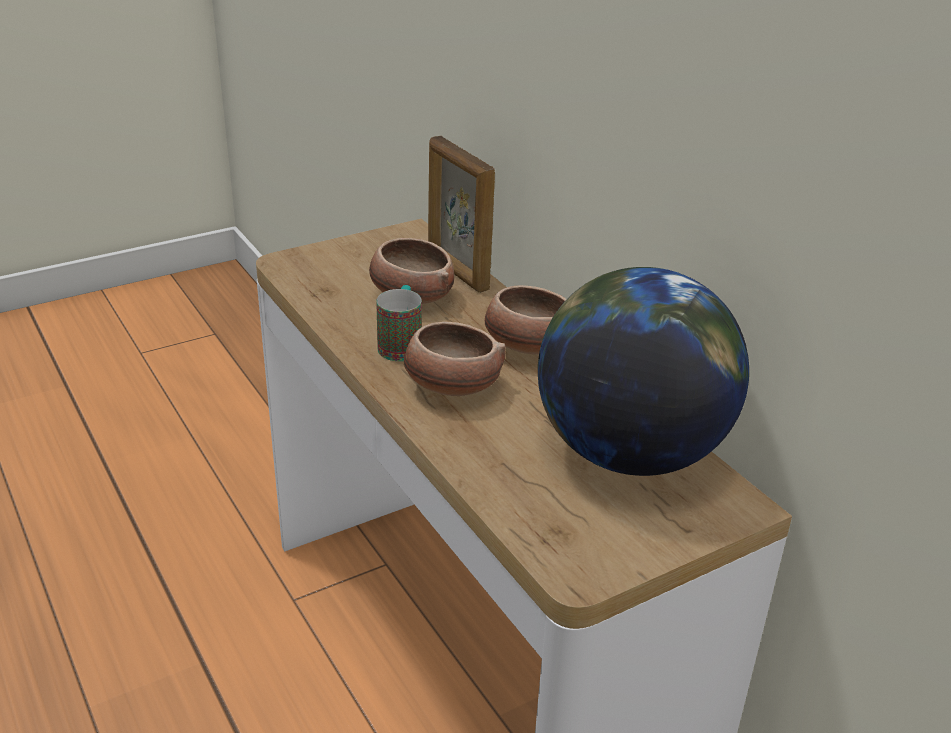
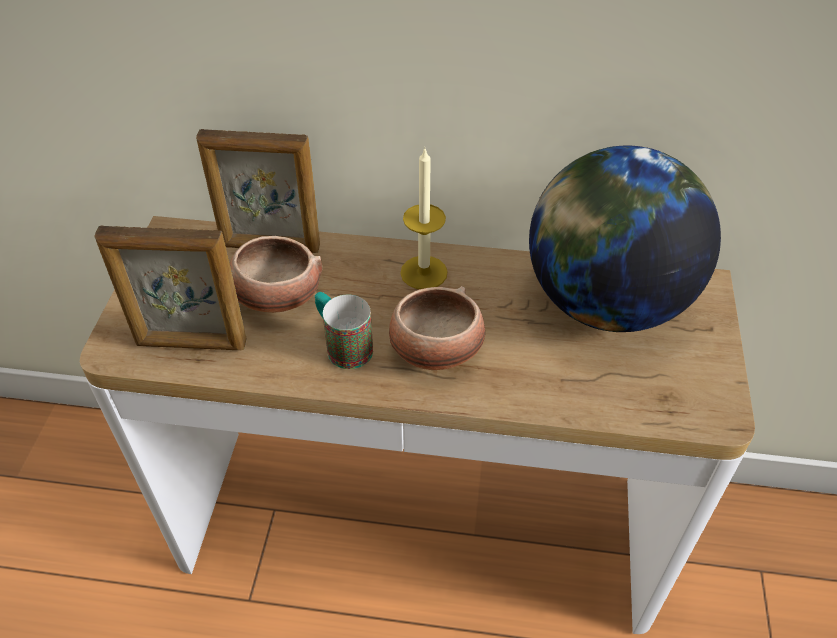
camera: 50 degrees left, 15 degrees up
(324, 286) = (191, 344): none -> picture frame
(527, 346) = (424, 272): bowl -> candle

